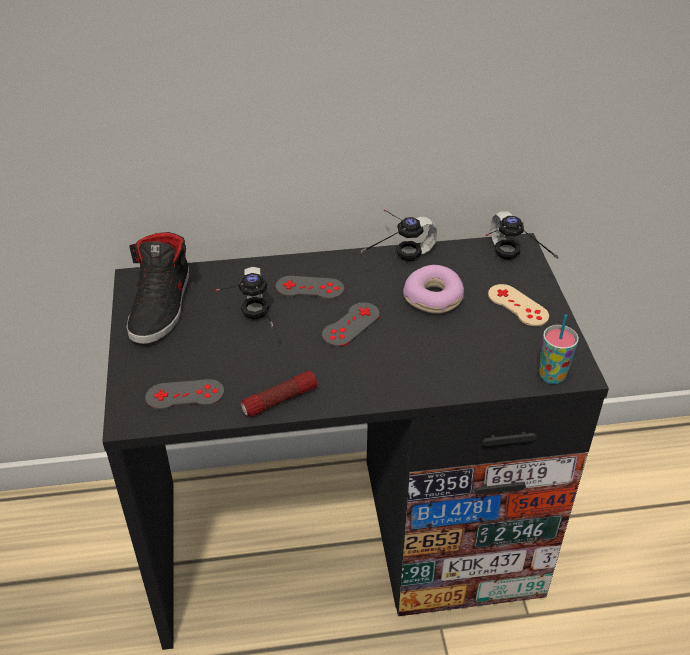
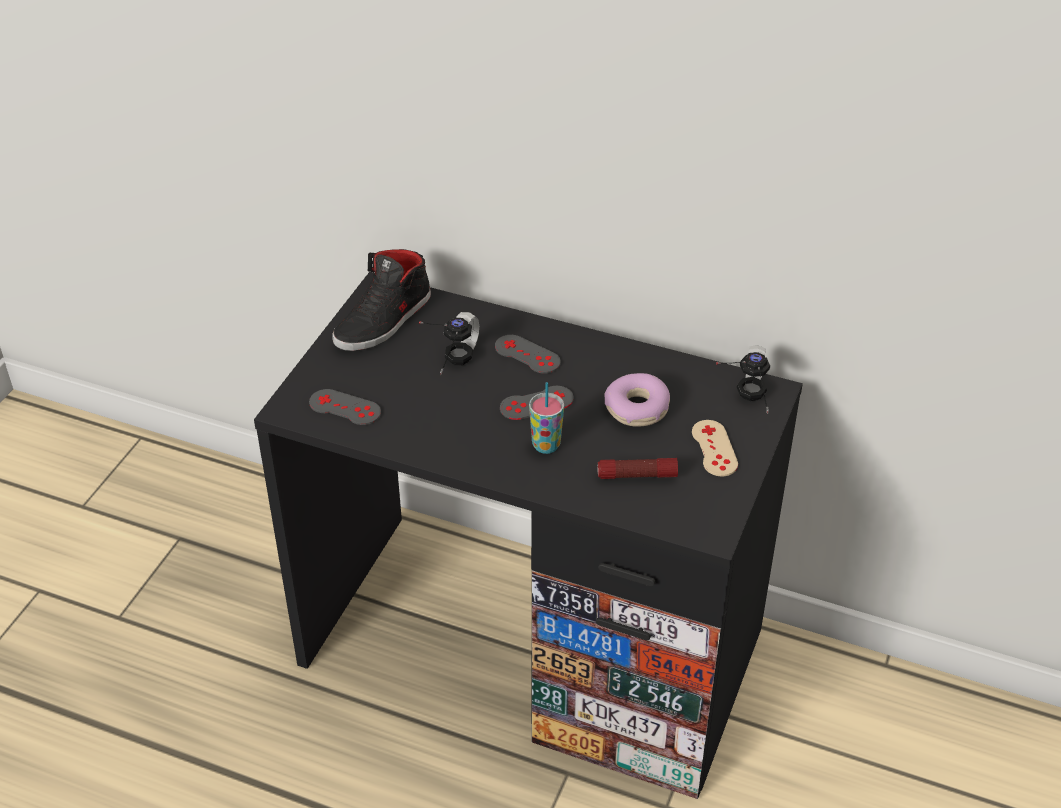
camera: 30 degrees right, 0 degrees up
(279, 400) = (419, 445): flashlight -> flashlight (637, 475)
(390, 257) = (629, 353): headphones -> none
(552, 376) = (684, 526): cup -> cup (546, 445)

